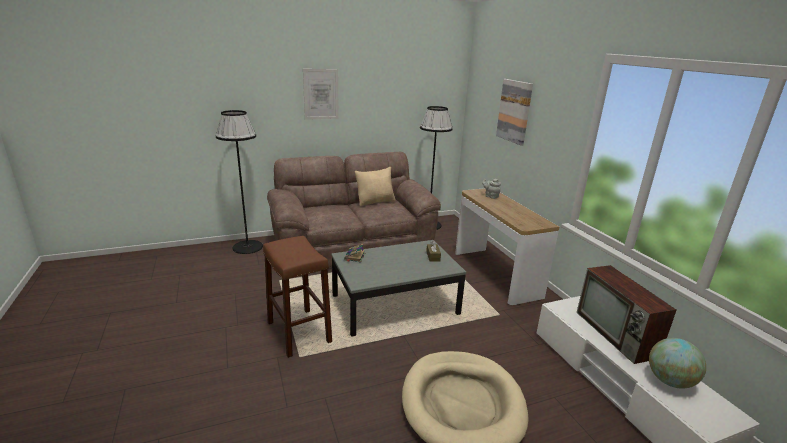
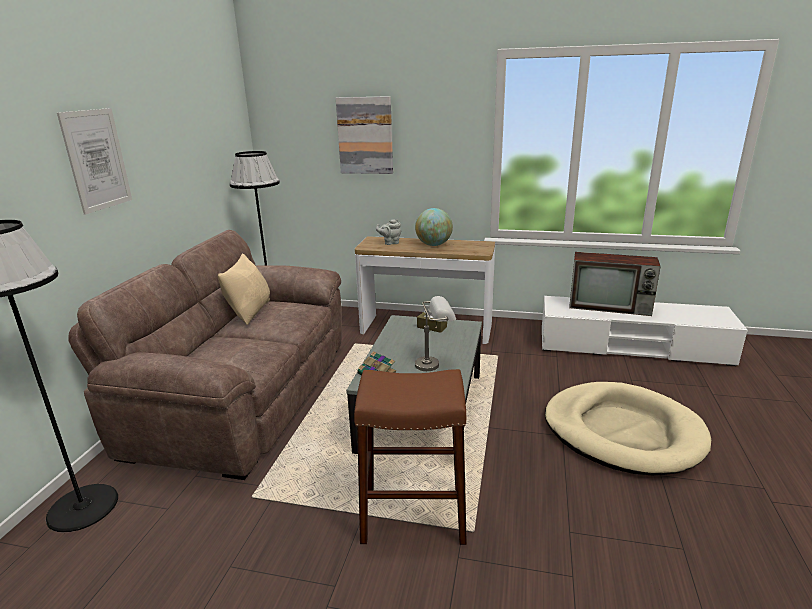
camera: 55 degrees left, 0 degrees up
(386, 270) = (435, 364): none -> grey table lamp
(669, 381) = (677, 313): globe -> globe (433, 245)

